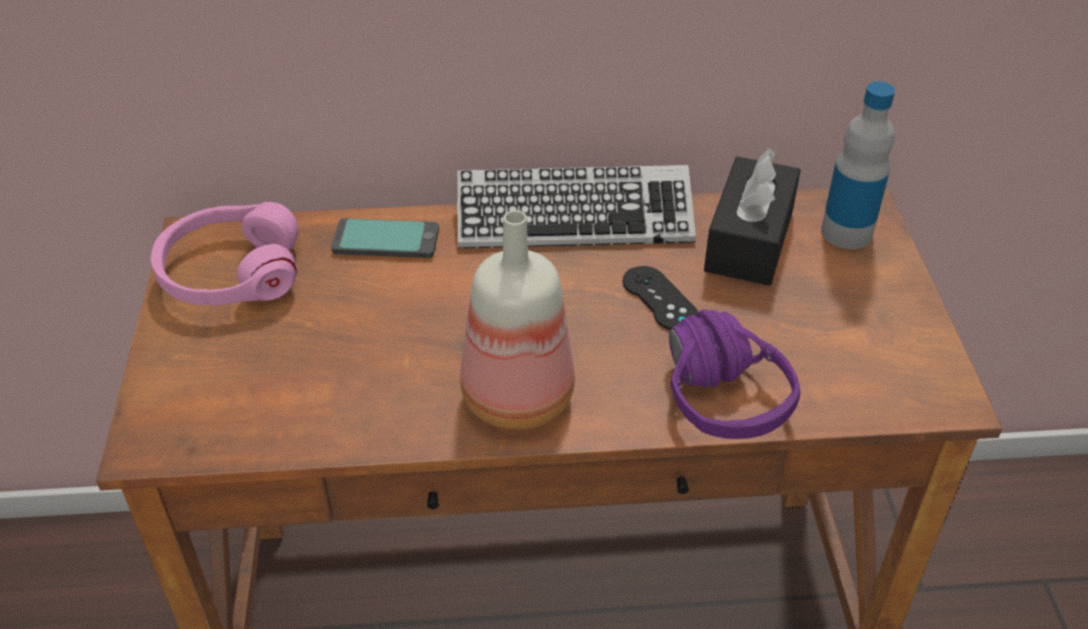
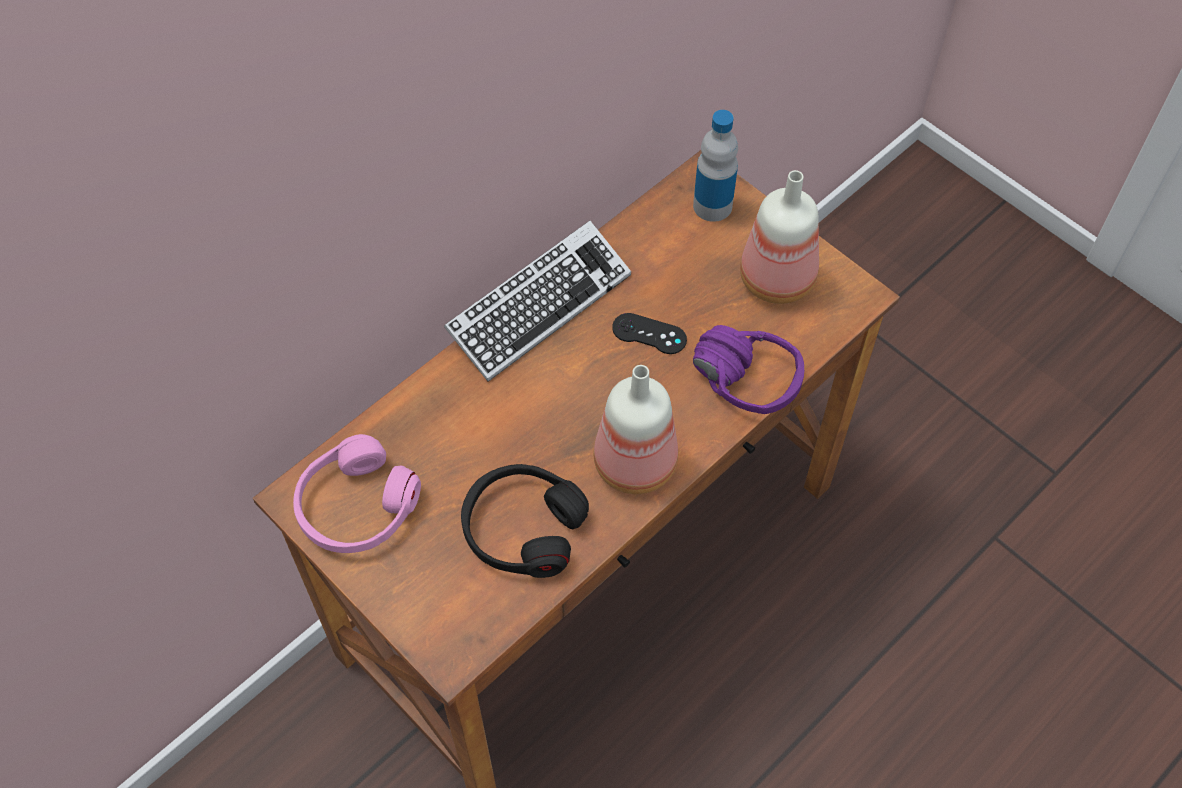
camera: 40 degrees left, 15 degrees up
(344, 381) = (522, 528): none -> black headphones
(386, 240) = (433, 408): phone -> none
(749, 240) = (661, 251): black tissue box -> none
(860, 329) = (779, 277): none -> bottle

